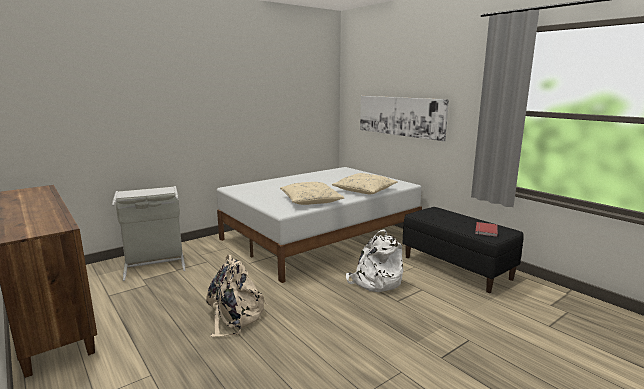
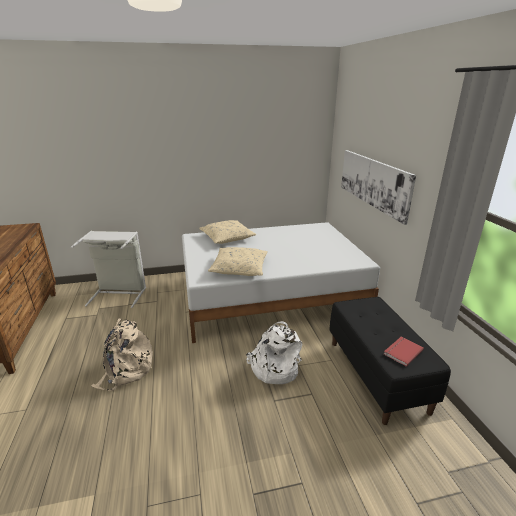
camera: 25 degrees right, 10 degrees up
(364, 190) = (307, 263): beige pillow -> beige pillow (227, 237)

